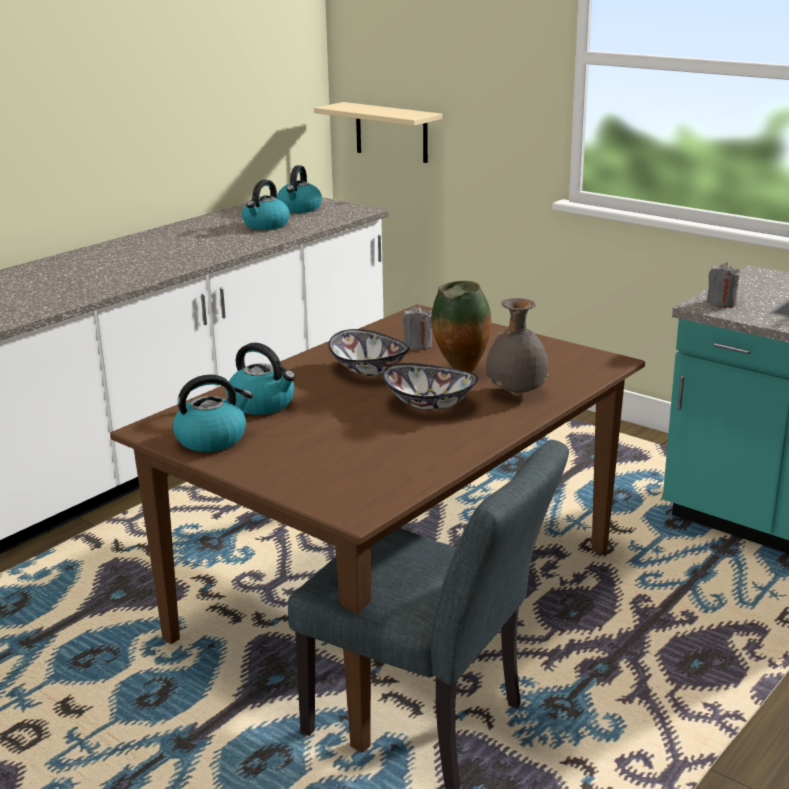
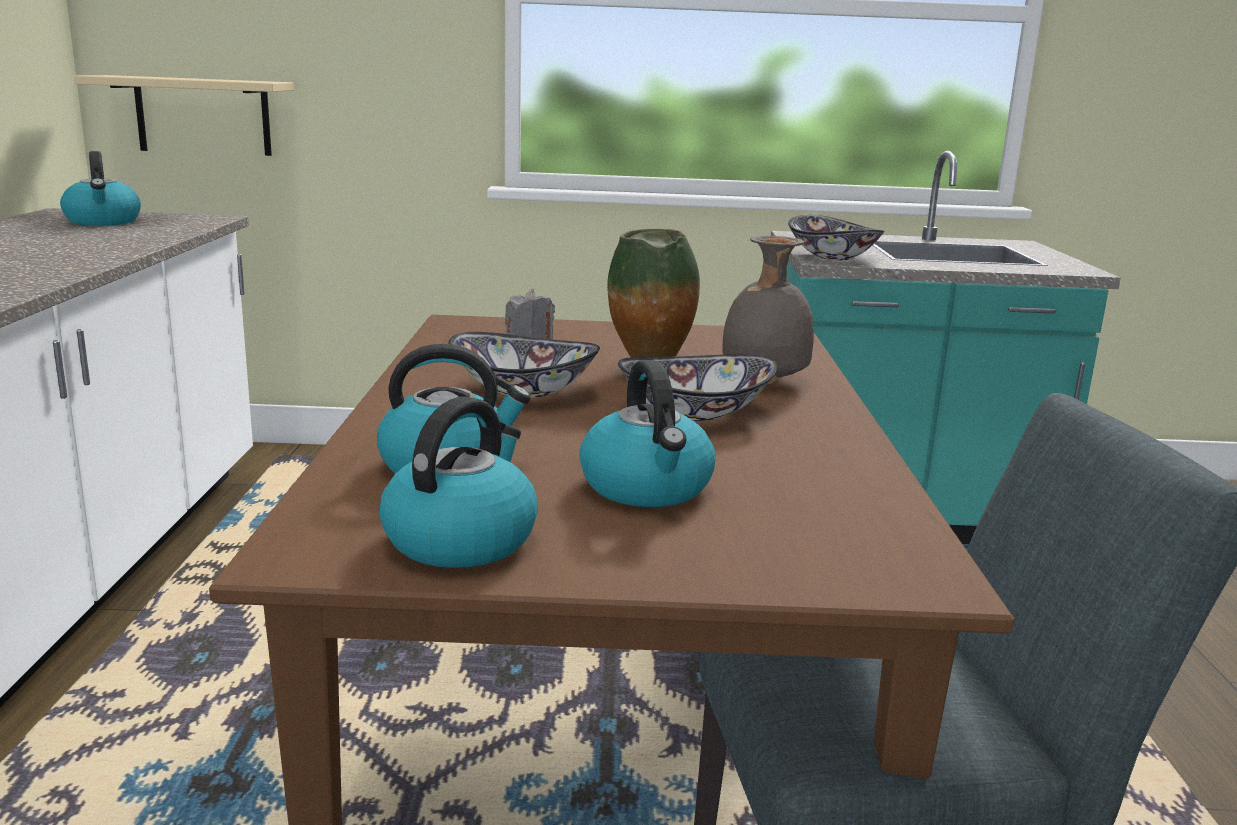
camera: 40 degrees left, 5 degrees down
(266, 225) = (80, 239): kettle -> kettle (647, 487)
(721, 303) = (833, 257): grey candle -> bowl

